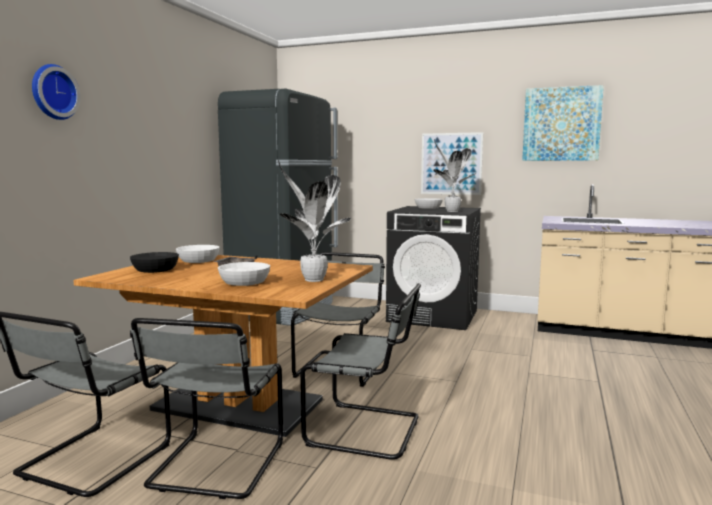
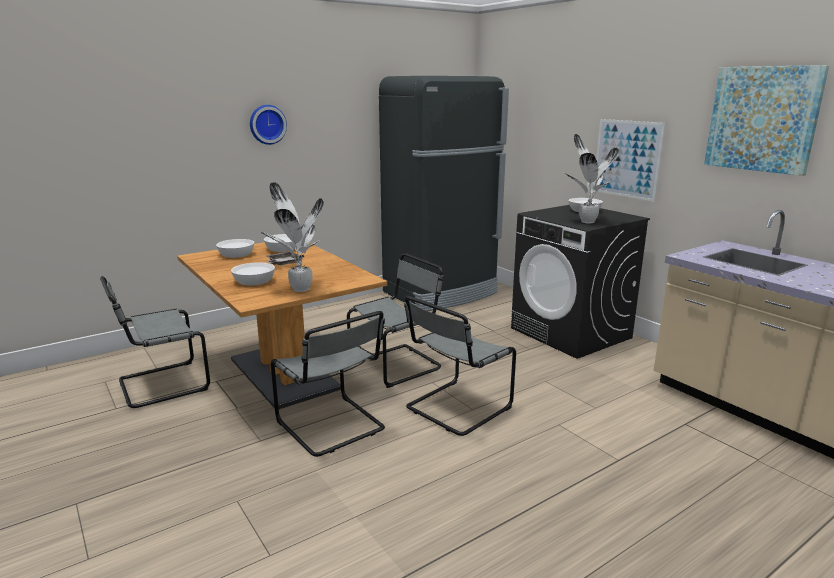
camera: 35 degrees right, 10 degrees up
(52, 92) = (193, 104): wall clock -> wall clock (267, 124)
(156, 270) = (236, 254): black bowl -> white bowl
(215, 467) = (209, 415): grey chair -> grey chair (455, 409)

